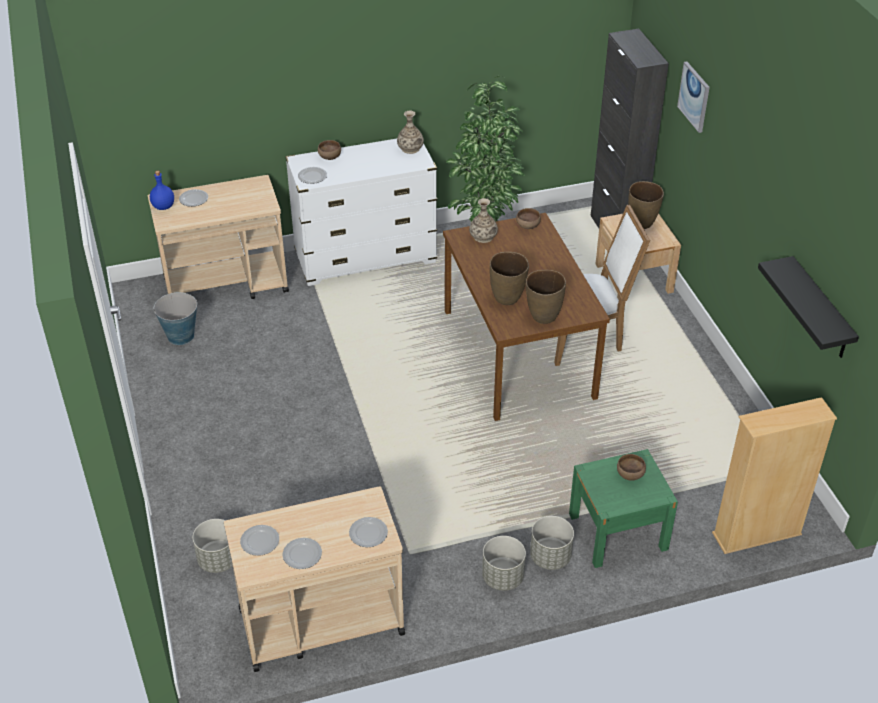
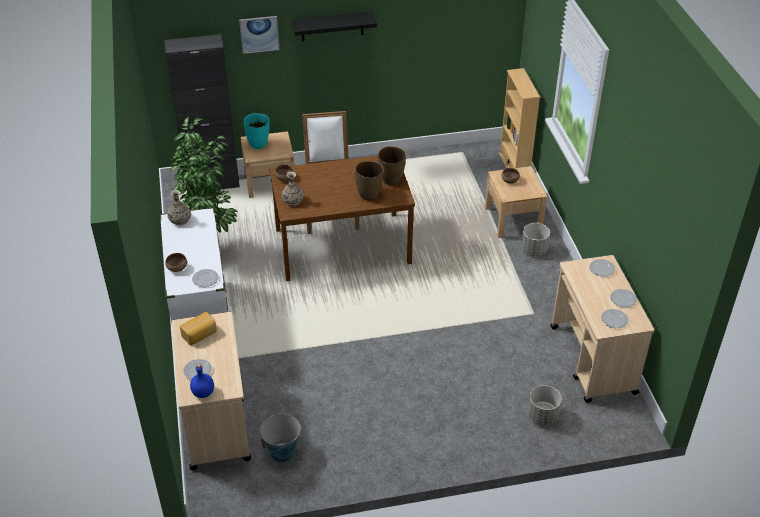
camera: 85 degrees left, 0 degrees up
(245, 194) = (200, 335): none -> bread
(502, 577) = (551, 272): grey planter -> none
(618, 532) = (513, 219): green nightstand -> beige nightstand
(642, 223) = (258, 144): brown vase -> turquoise vase
(820, 310) = (450, 48): black shelf -> black shelf (332, 26)

